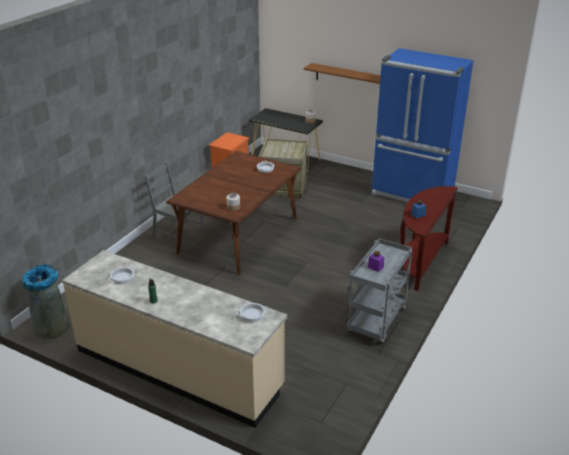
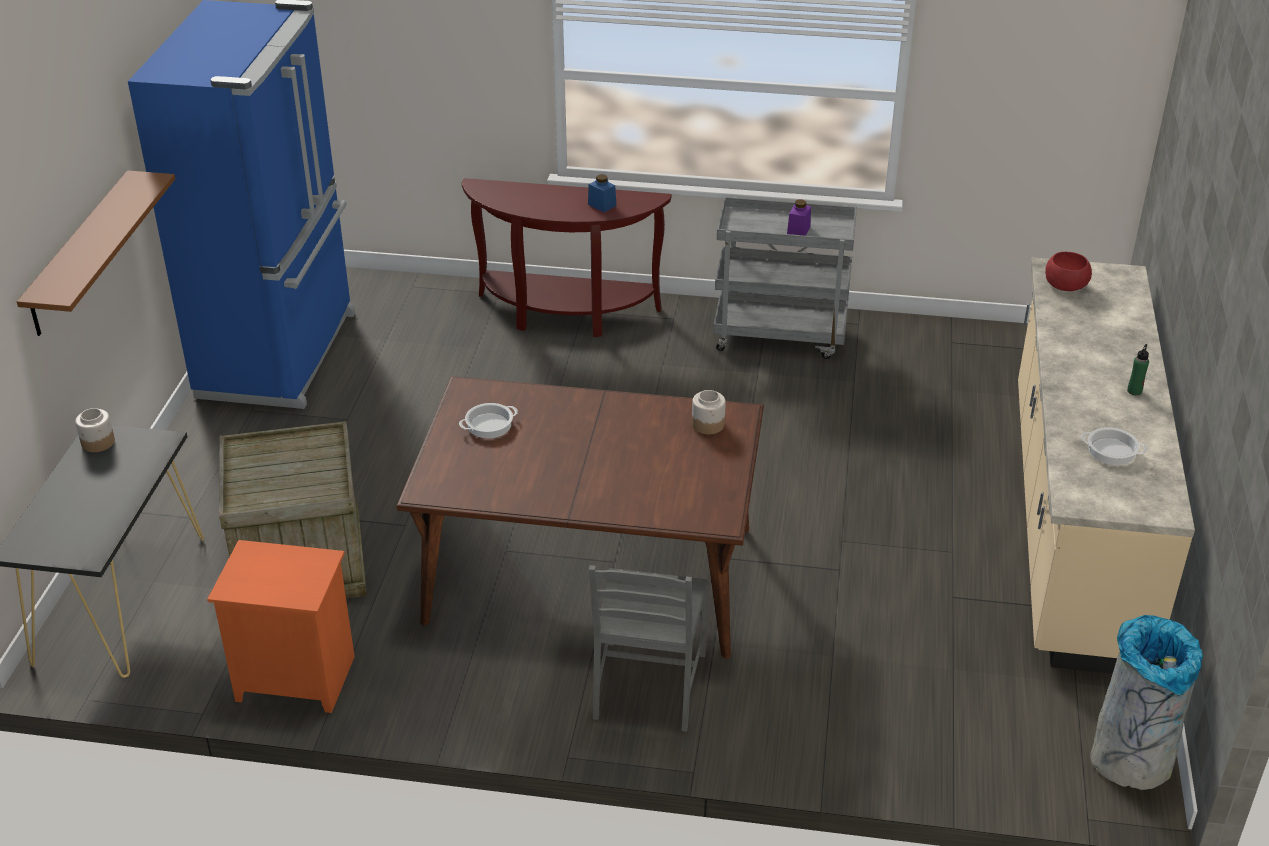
camera: 110 degrees left, 5 degrees up
(252, 314) = (1065, 285): cooking pot -> red bowl

